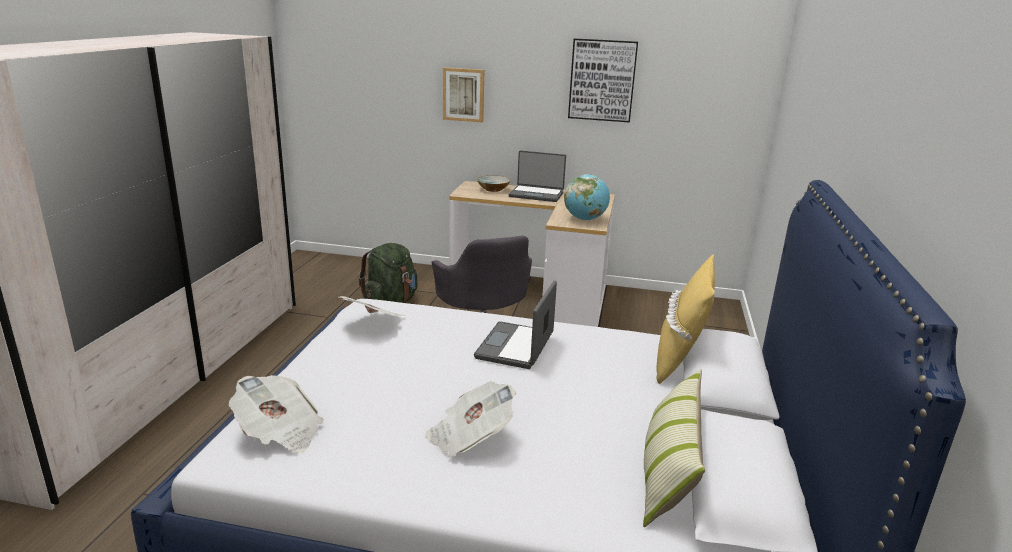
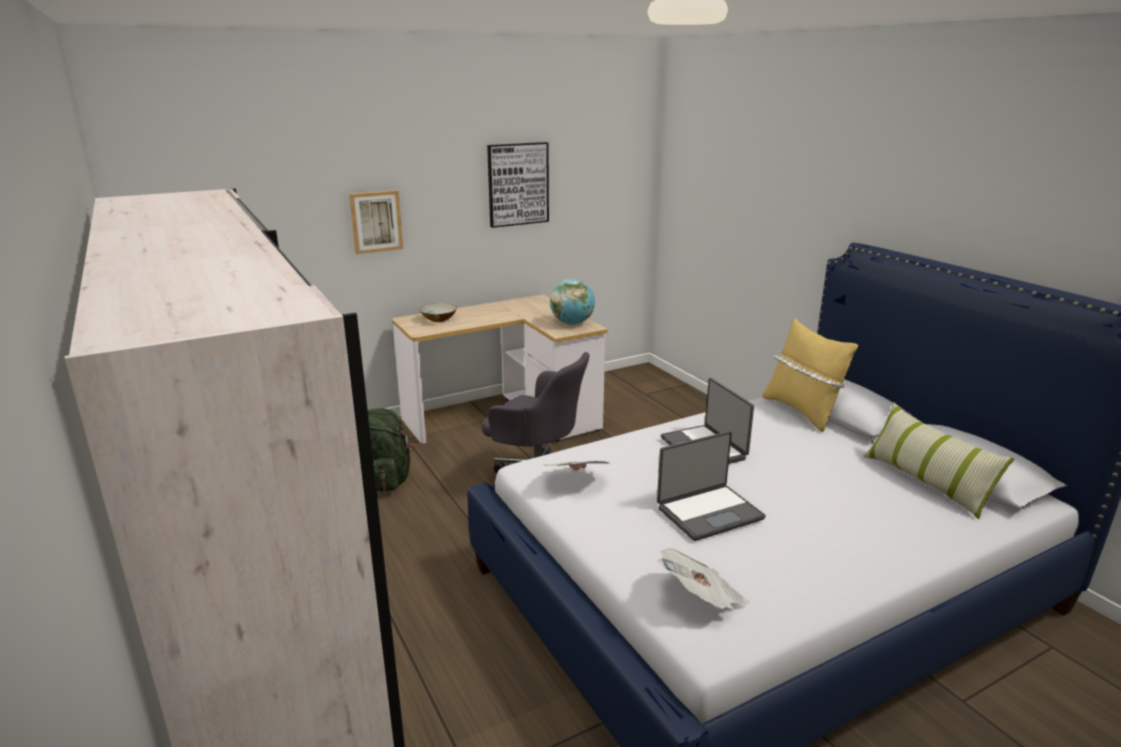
camera: 40 degrees left, 0 degrees up
(469, 437) = (810, 525): newspaper -> none
(536, 194) = (486, 313): laptop -> laptop (709, 512)

